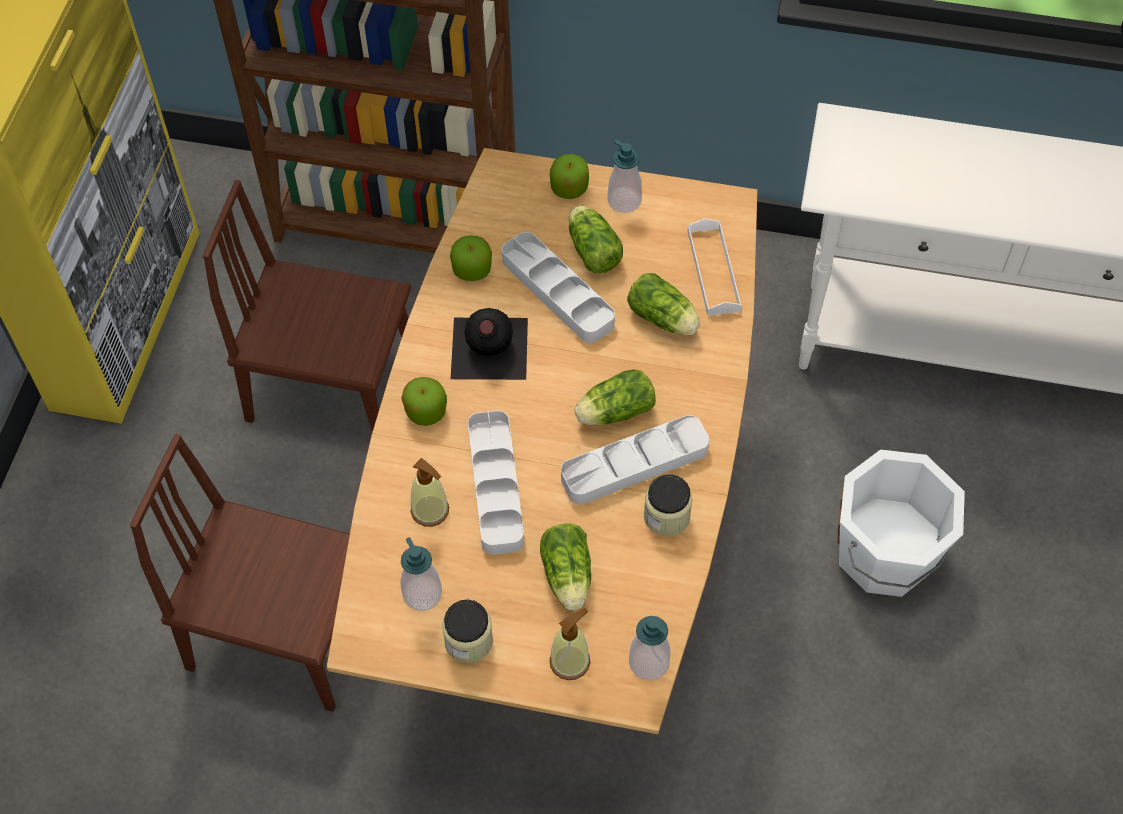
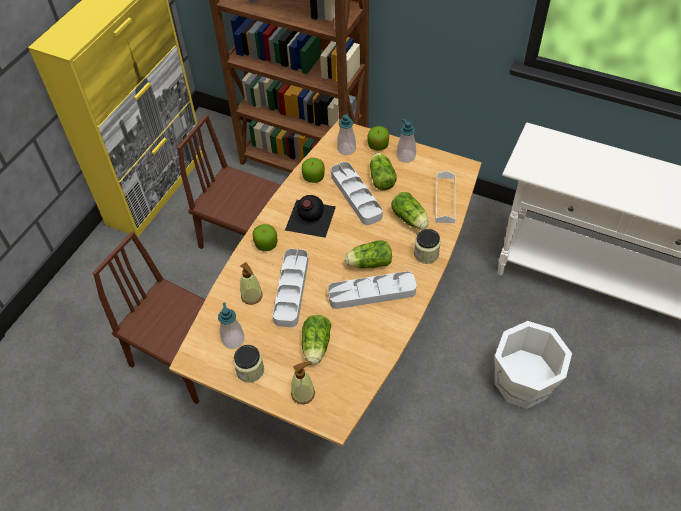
camera: 15 degrees right, 5 degrees down
(649, 662) = (348, 404): soap dispenser -> soap dispenser (346, 149)
(666, 516) = (382, 325): jar -> jar (426, 254)

